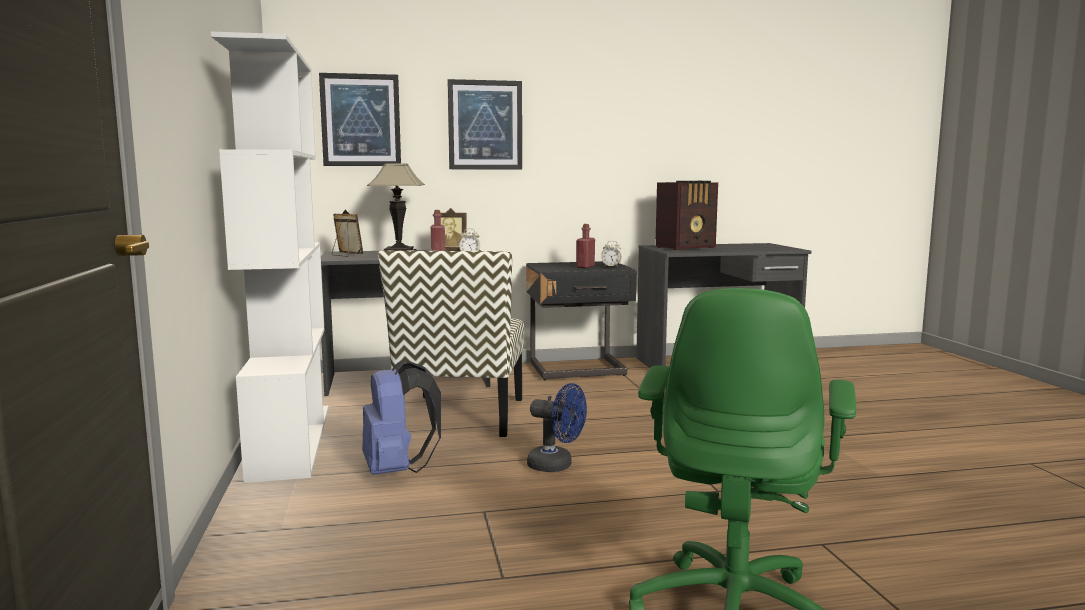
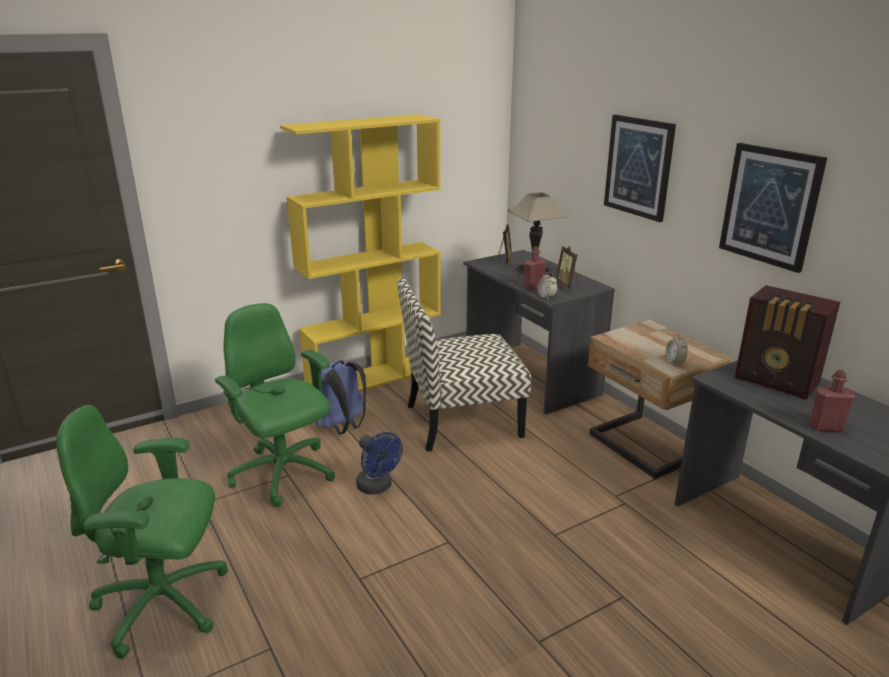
camera: 70 degrees right, 15 degrees up
(290, 440) = (374, 377): white bookcase -> yellow bookcase
(361, 120) = (555, 144): picture -> picture (770, 206)
(479, 514) = (283, 474): none -> green office chair
(557, 466) = (377, 487): blue fan -> blue fan turned 45 degrees counterclockwise
(578, 370) = (644, 448): black nightstand -> beige nightstand
(585, 267) = (653, 350): red bottle -> red bottle (826, 427)

